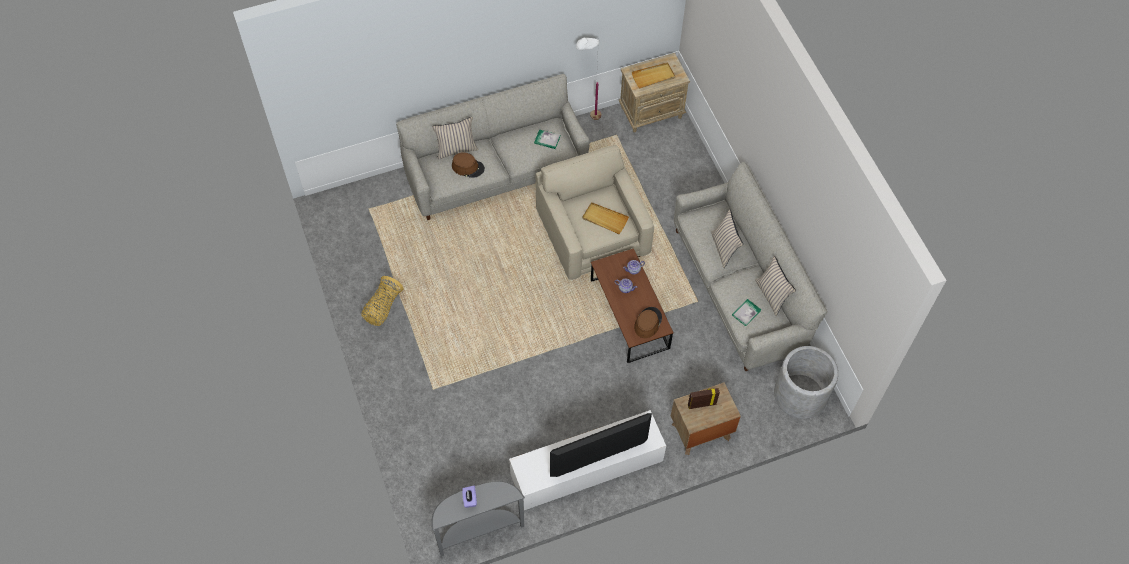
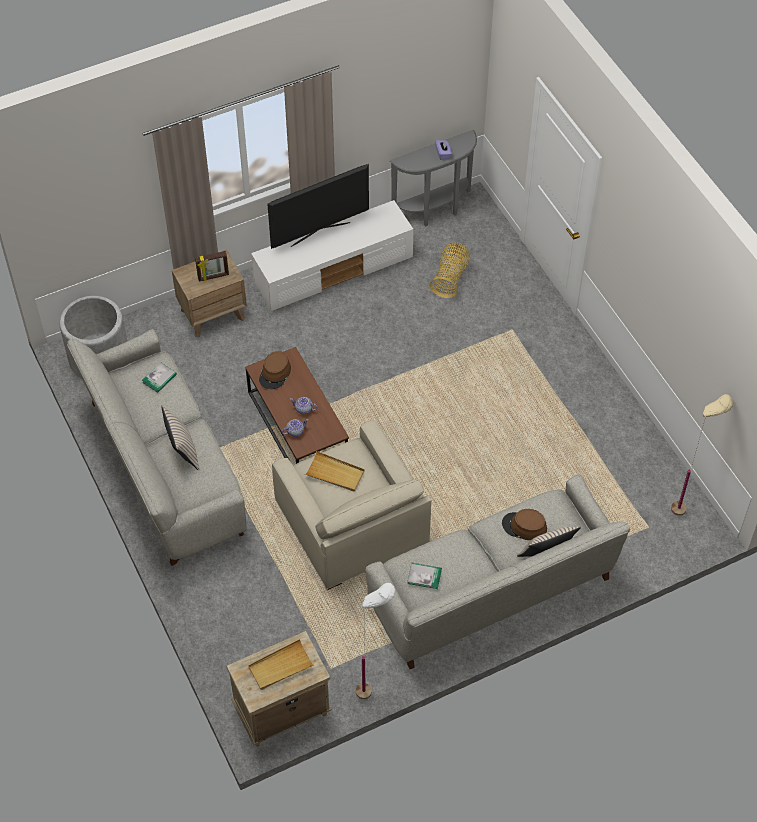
camera: 175 degrees right, 5 degrees down
(333, 222) = (687, 504): none -> beige floor lamp
(382, 308) = (593, 408): basket -> basket (450, 278)
(772, 295) = (127, 404): beige pillow -> none

